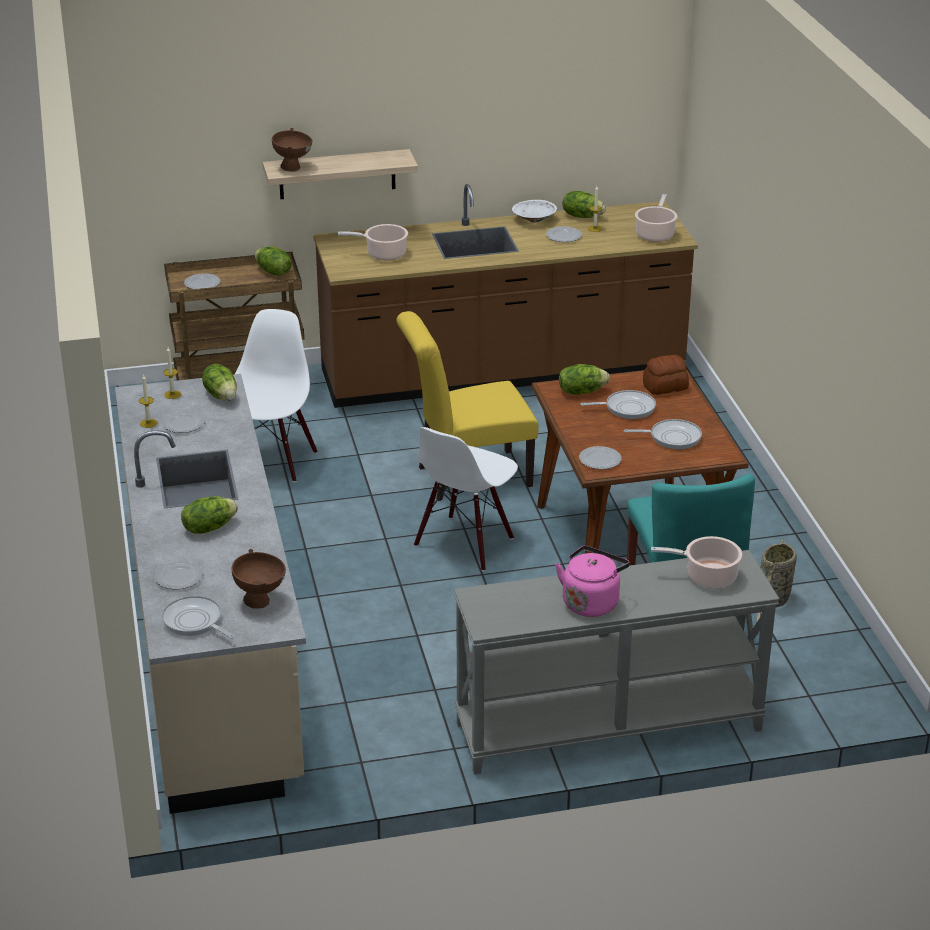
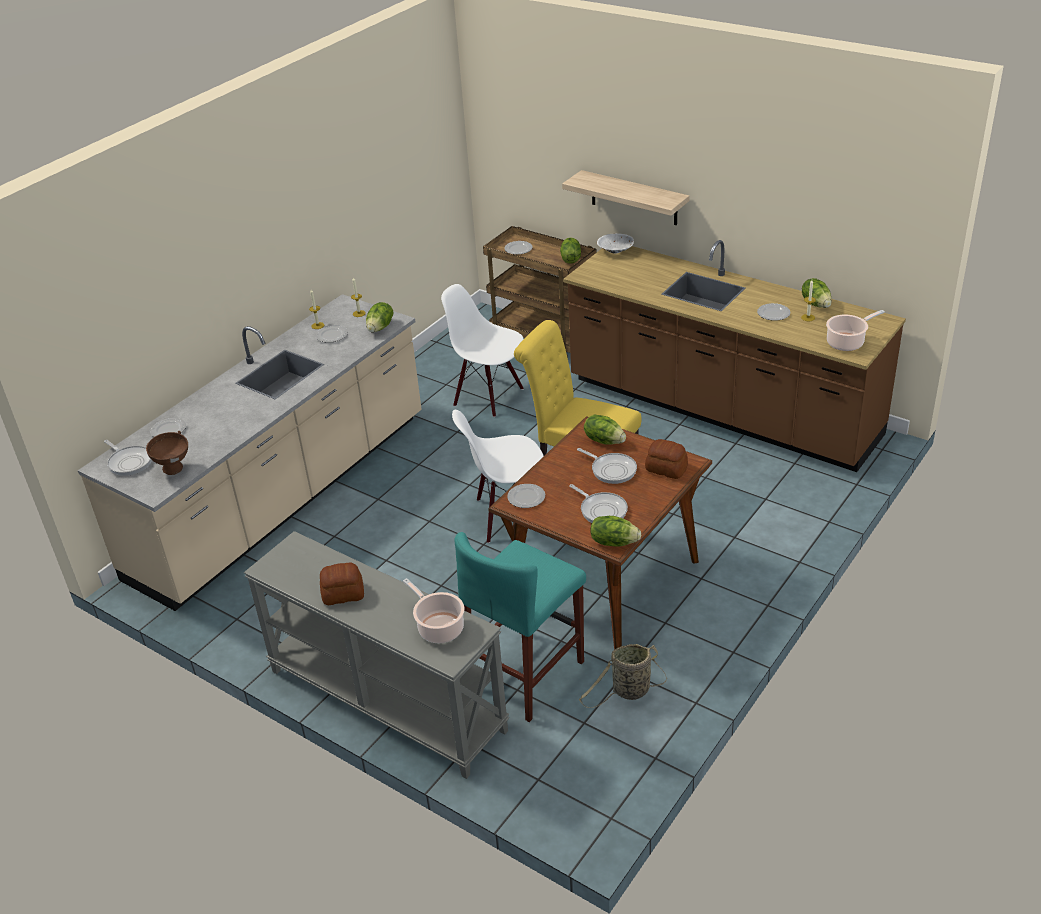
camera: 50 degrees right, 5 degrees up
(195, 622) = (129, 462): frying pan -> frying pan turned 135 degrees clockwise
(209, 527) = (232, 408): lettuce -> lettuce (614, 541)
(272, 461) = (489, 396): white chair -> white chair turned 120 degrees counterclockwise
(293, 168) = (589, 181): brown bowl -> none
(383, 254) = (628, 273): cooking pot -> none
(533, 220) = (774, 291): white bowl -> white bowl (615, 250)
(591, 602) = (343, 594): pink kettle -> bread

